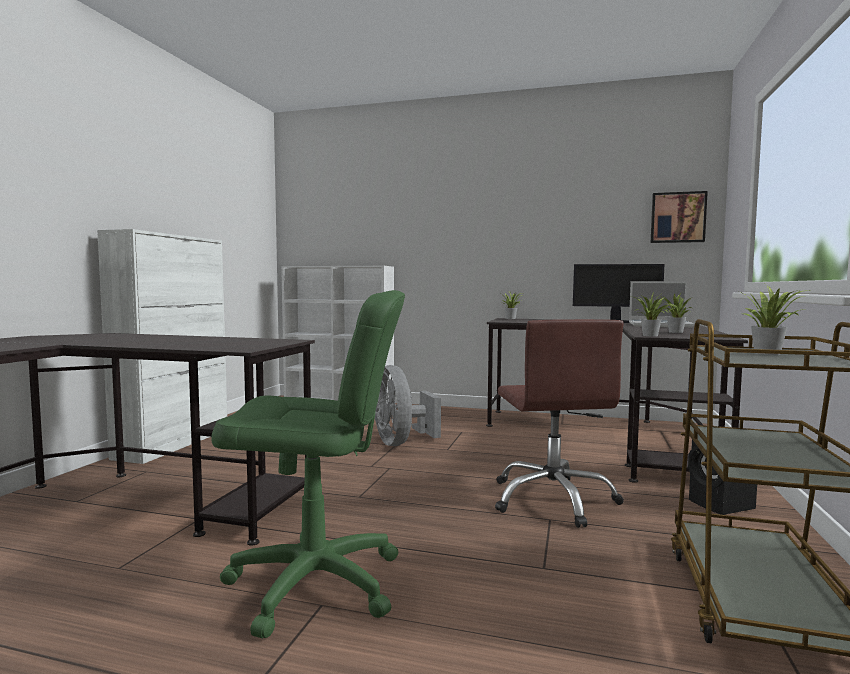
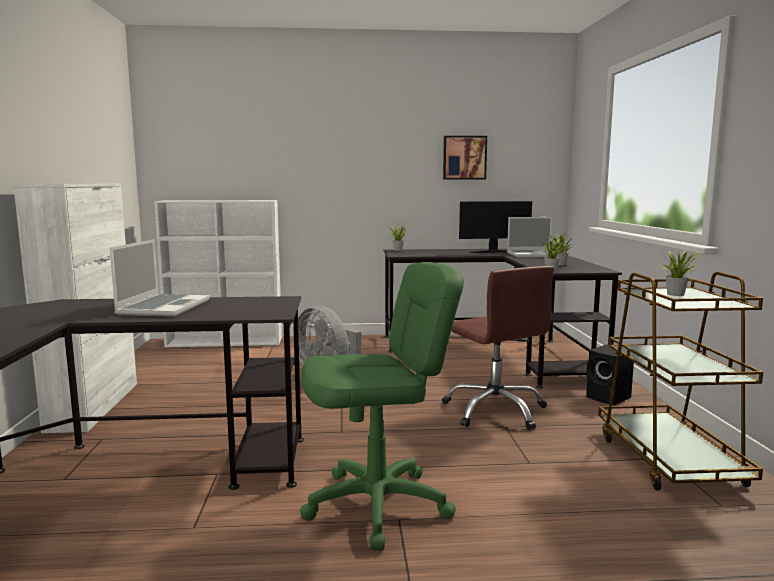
camera: 20 degrees left, 5 degrees up
(169, 340) = (164, 307): none -> laptop
(677, 217) = (536, 158): picture -> picture (464, 158)

